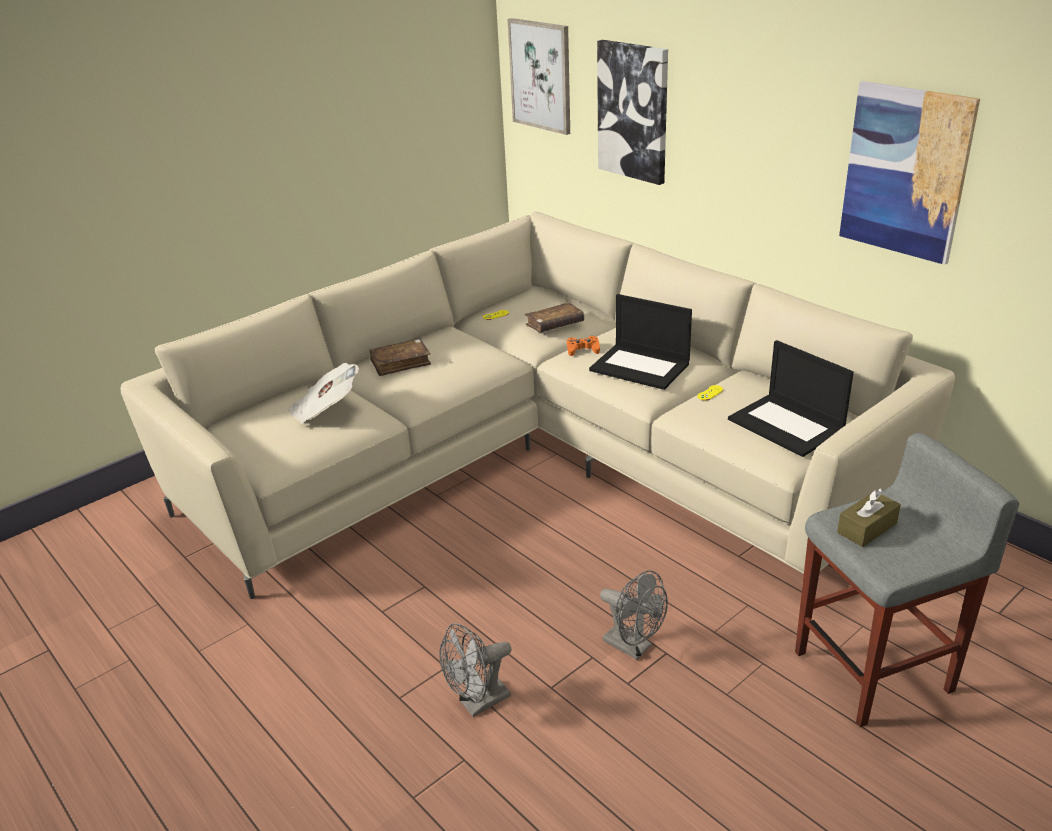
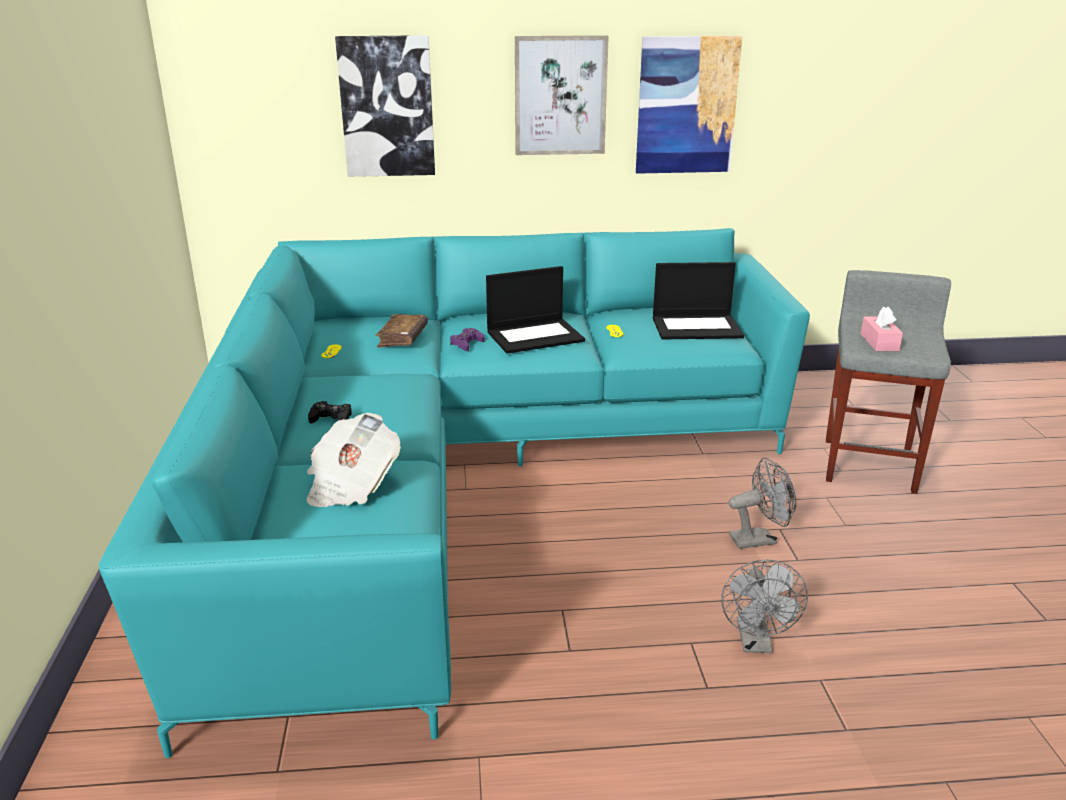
camera: 55 degrees left, 5 degrees down
(400, 363) = (331, 419): brown book -> black game controller
(536, 459) = (456, 476): beige sofa -> turquoise sofa
(541, 75) = (240, 89): picture -> picture (560, 96)
(583, 349) = (467, 344): orange game controller -> purple game controller
(867, 528) = (879, 342): brown tissue box -> pink tissue box

